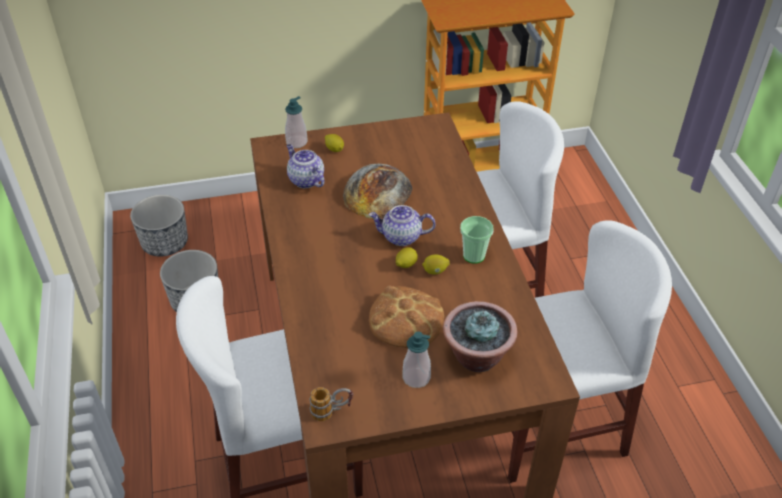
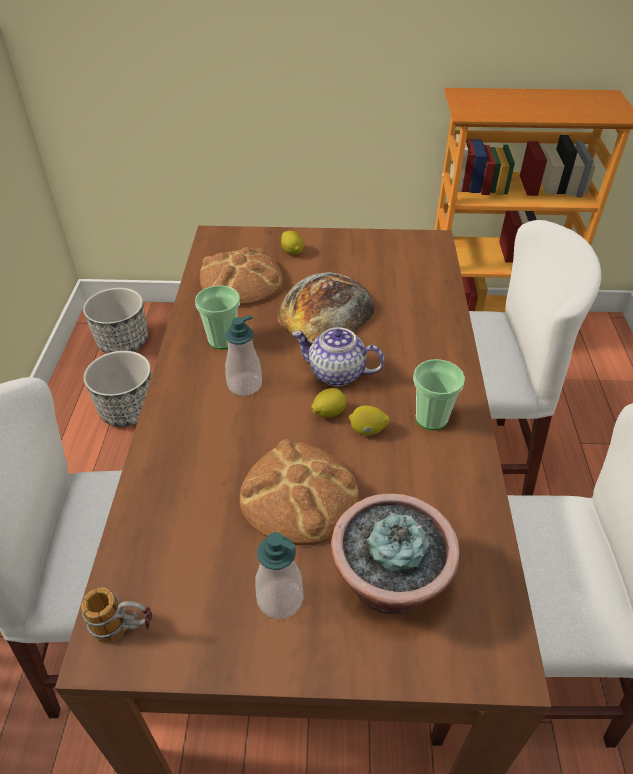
camera: 15 degrees right, 0 degrees up
(296, 142) = (250, 237): soap dispenser -> soap dispenser (244, 385)
(305, 180) = (241, 281): teapot -> bread
(312, 227) = (222, 340): none -> cup

